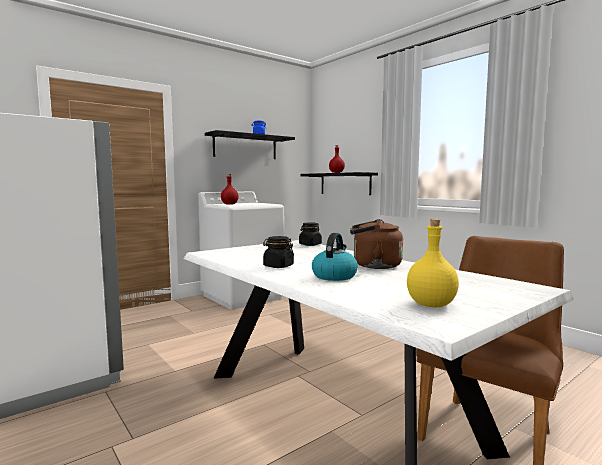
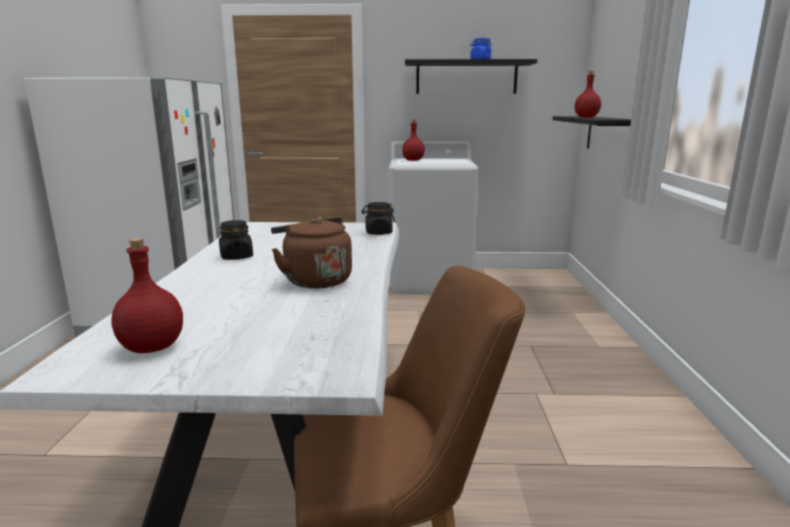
camera: 40 degrees right, 10 degrees up
(334, 276) = (229, 283): kettle -> none
(432, 305) = (152, 348): yellow bottle -> red bottle

